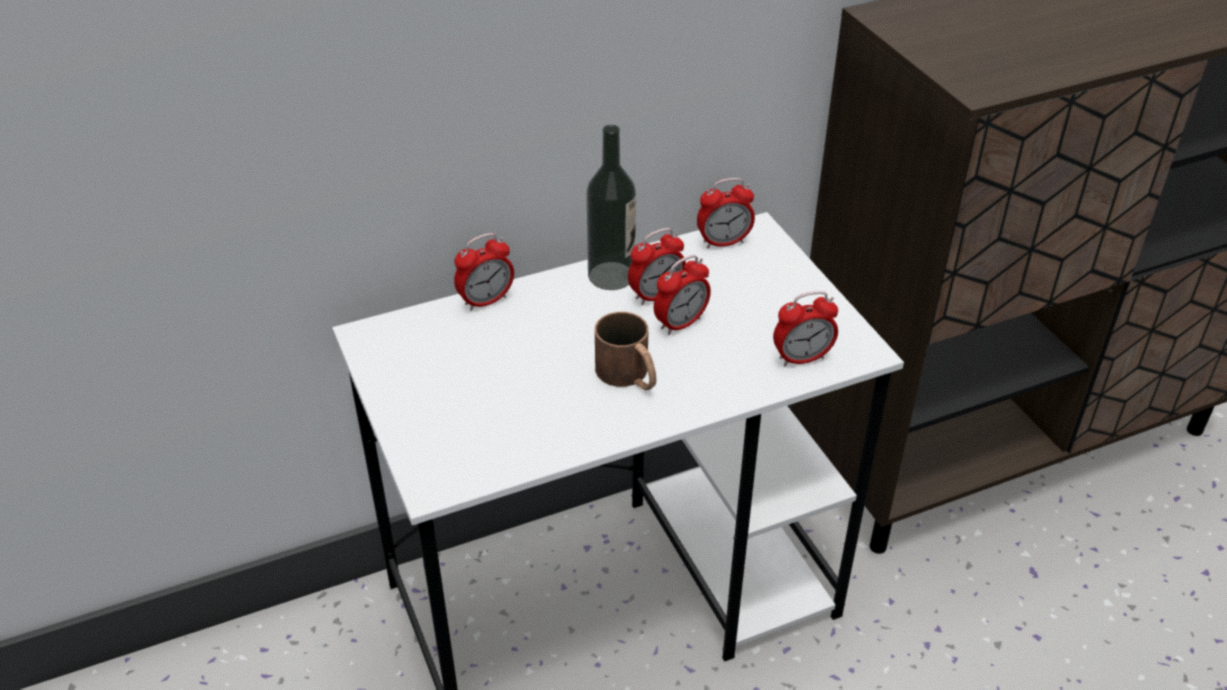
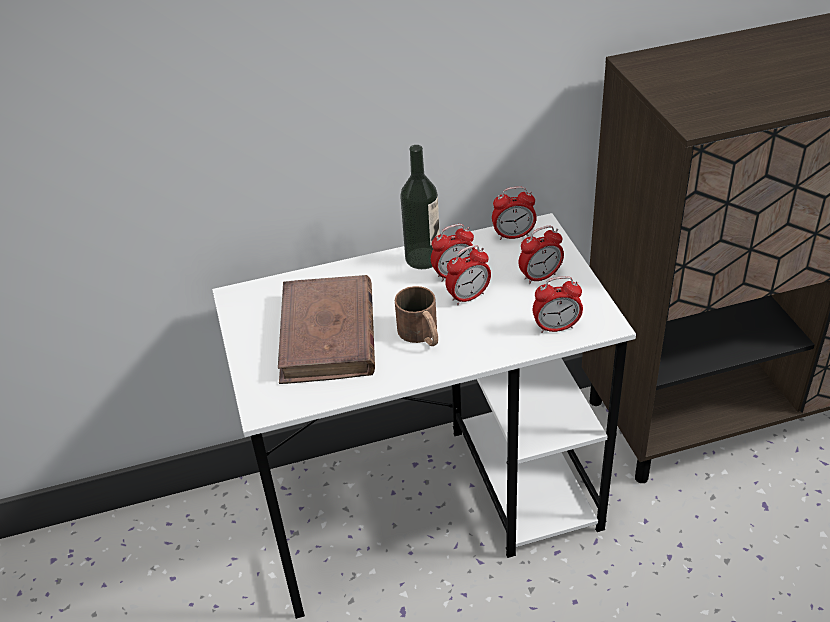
camera: 10 degrees right, 0 degrees up
(486, 301) = (326, 274): alarm clock -> alarm clock (540, 277)
(503, 382) = (328, 335): none -> brown book

